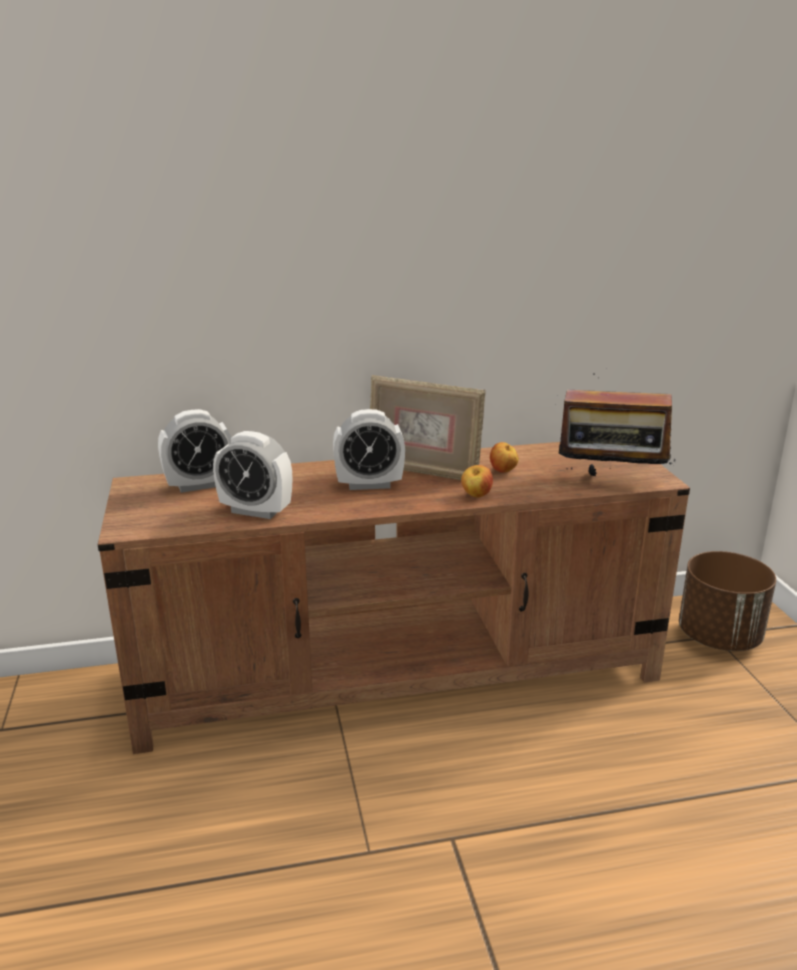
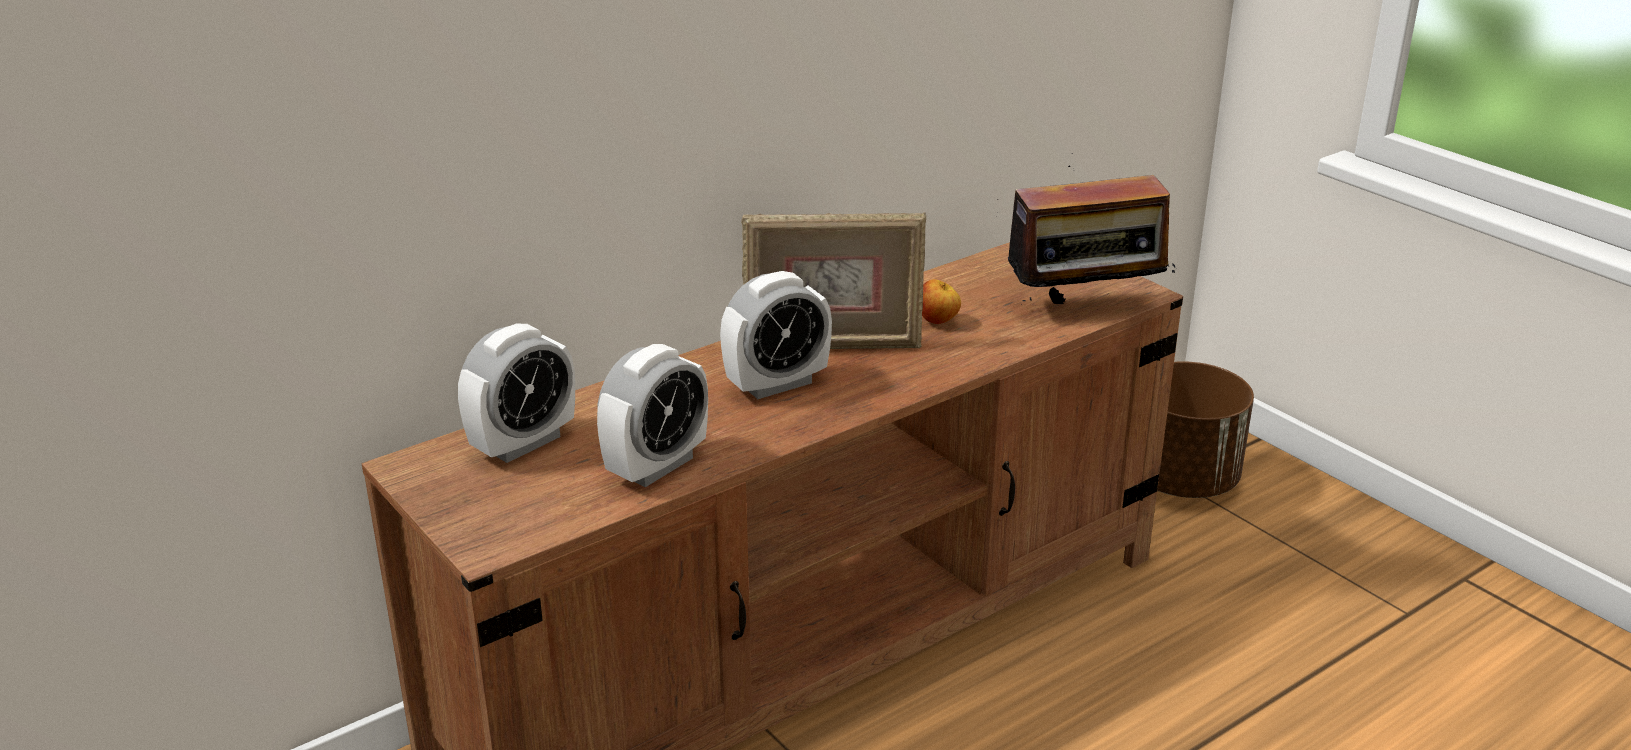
camera: 25 degrees left, 5 degrees up
(255, 511) = (656, 466): alarm clock -> alarm clock turned 45 degrees counterclockwise
(476, 496) = (937, 369): apple -> none

